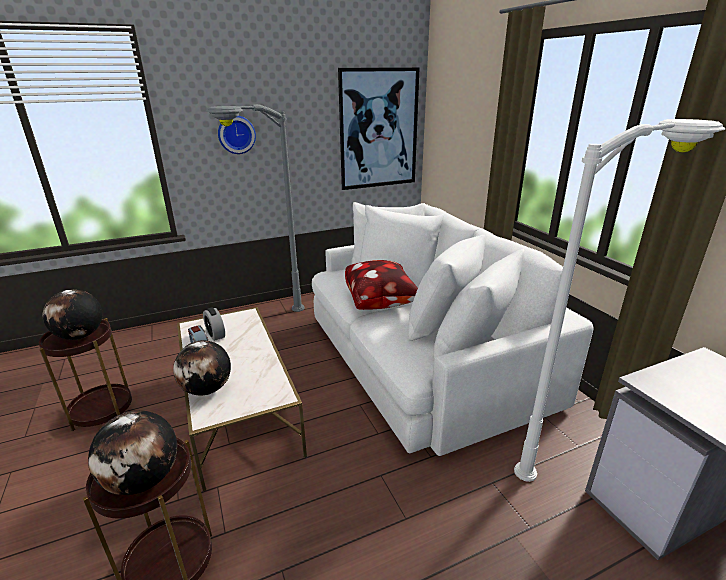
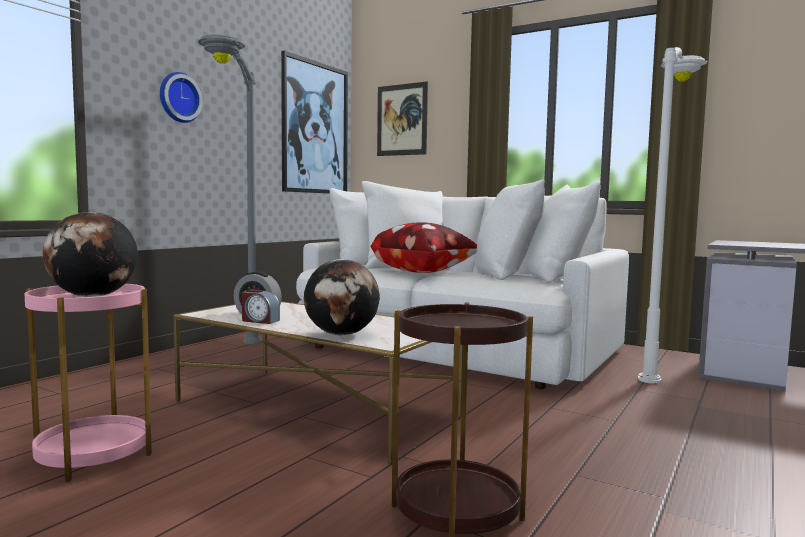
camera: 35 degrees left, 20 degrees down
(102, 411) = (93, 455): brown side table -> pink side table
(144, 480) = (476, 325): globe -> none
(455, 120) = (402, 120): none -> picture

